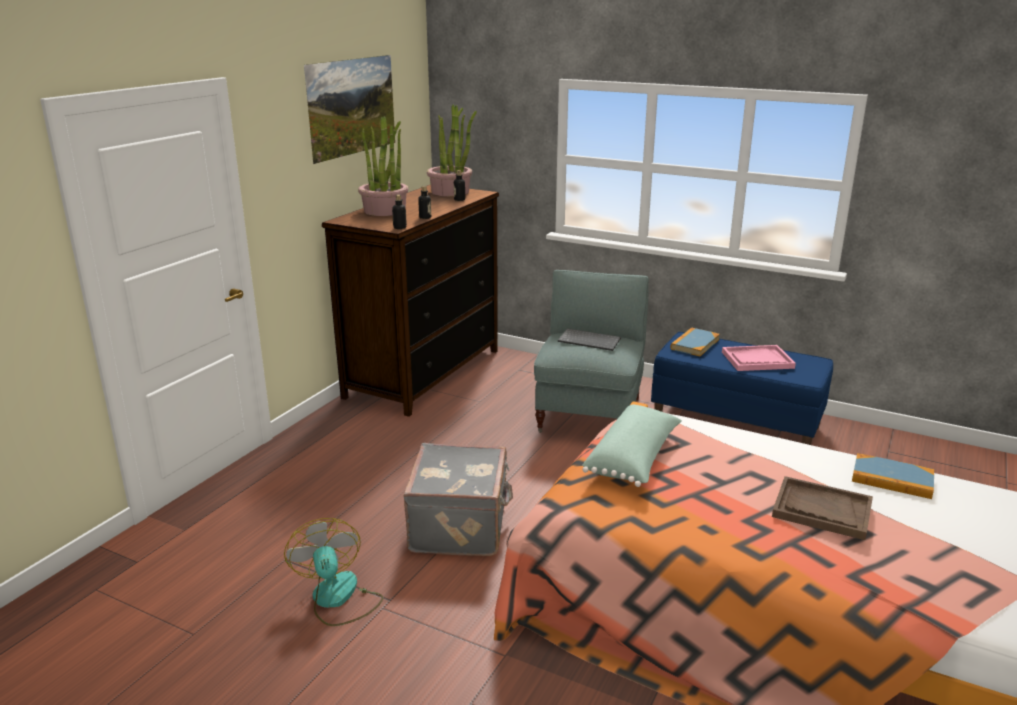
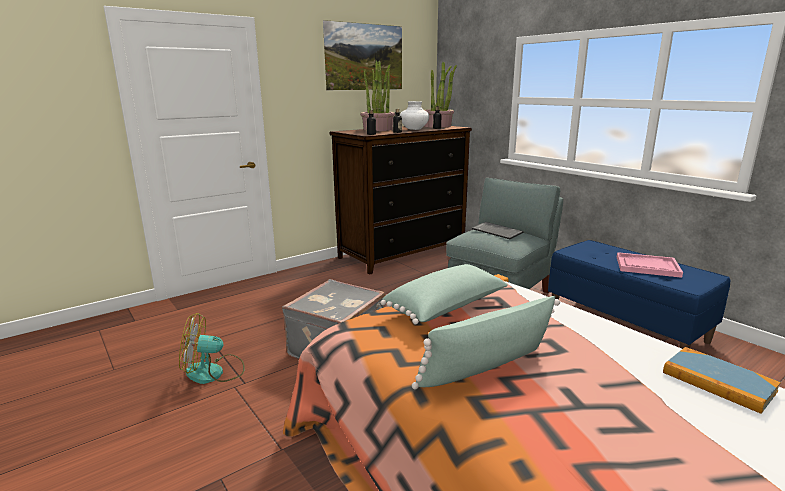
camera: 25 degrees right, 5 degrees down
(338, 599) = (214, 372): fan -> fan turned 105 degrees counterclockwise
(433, 205) = (414, 129): none -> white vase
(694, 344) = (595, 249): book -> none
(723, 515) = (484, 368): none -> green pillow
(821, 510) = (597, 389): brown tray -> none

